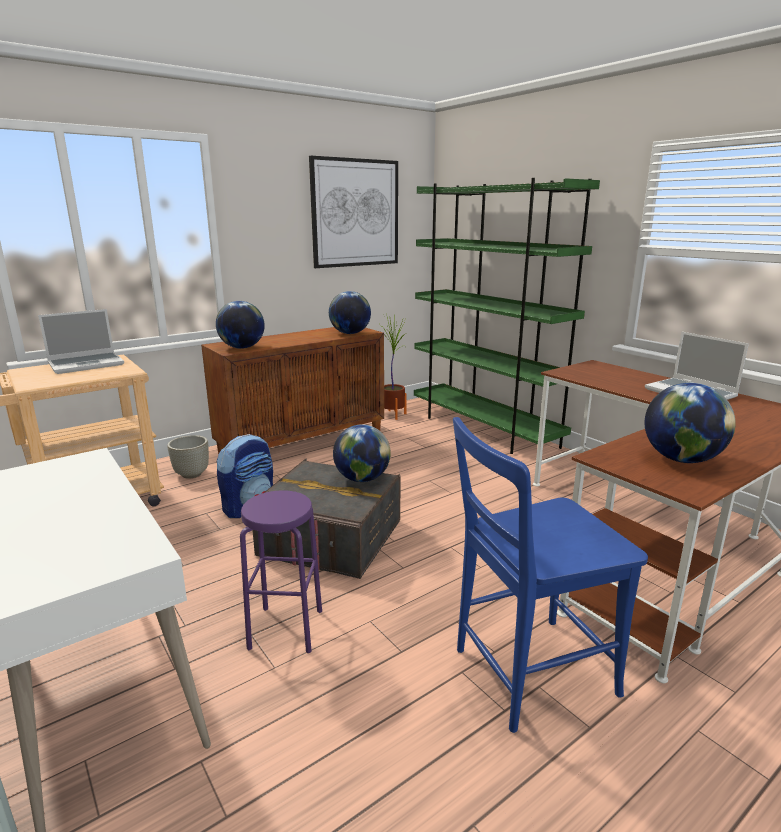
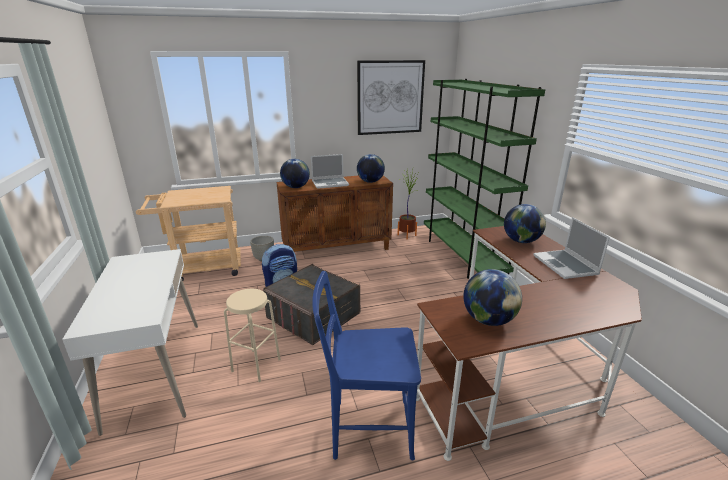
camera: 20 degrees right, 5 degrees up
(87, 364) = (206, 191): laptop -> laptop (330, 183)
(286, 629) = (256, 365): purple stool -> beige stool
(362, 479) = (334, 284): globe -> globe (521, 241)

